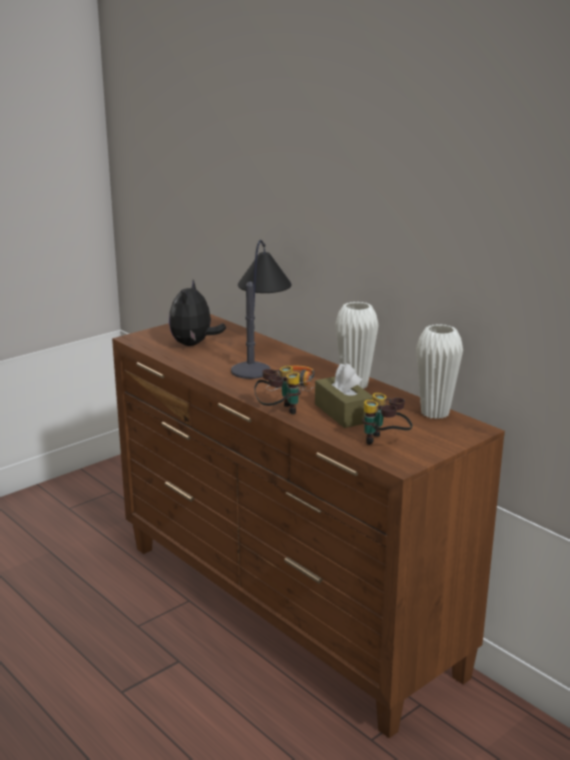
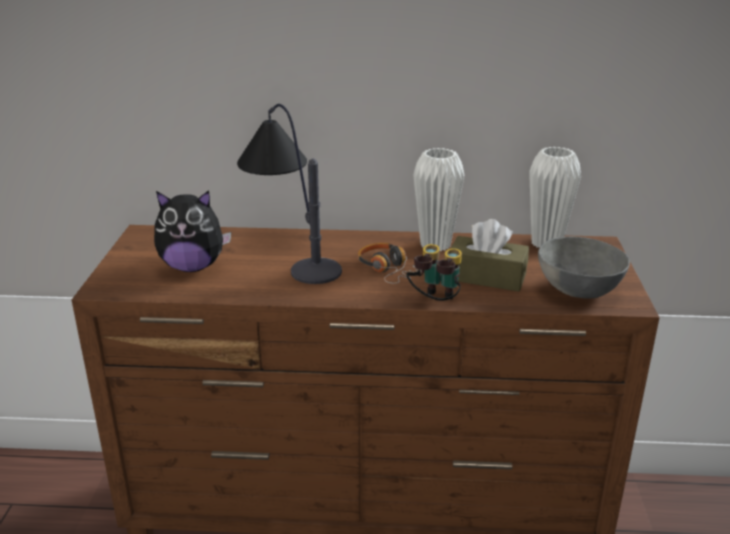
camera: 45 degrees left, 5 degrees up
(194, 344) = (193, 267): plush toy -> plush toy turned 60 degrees counterclockwise
(385, 443) = (576, 289): binoculars -> grey bowl

